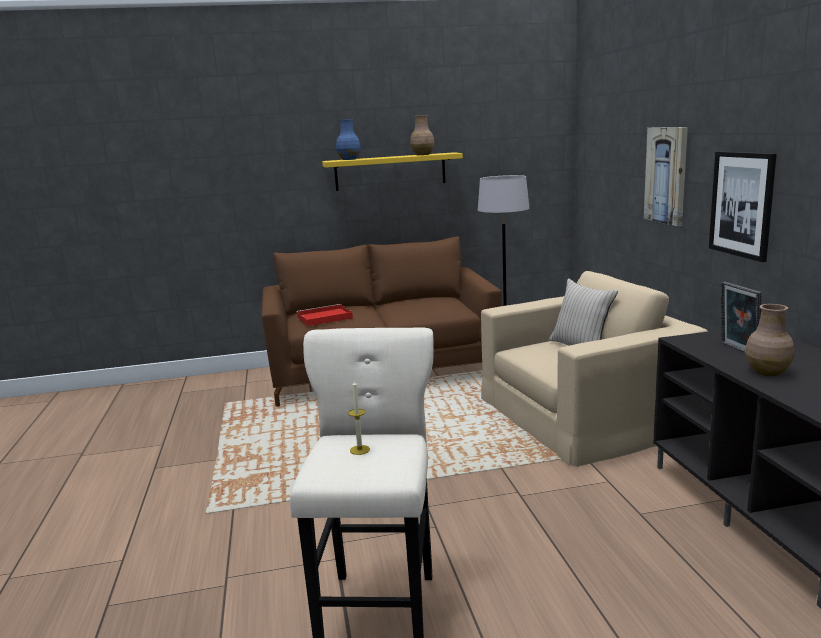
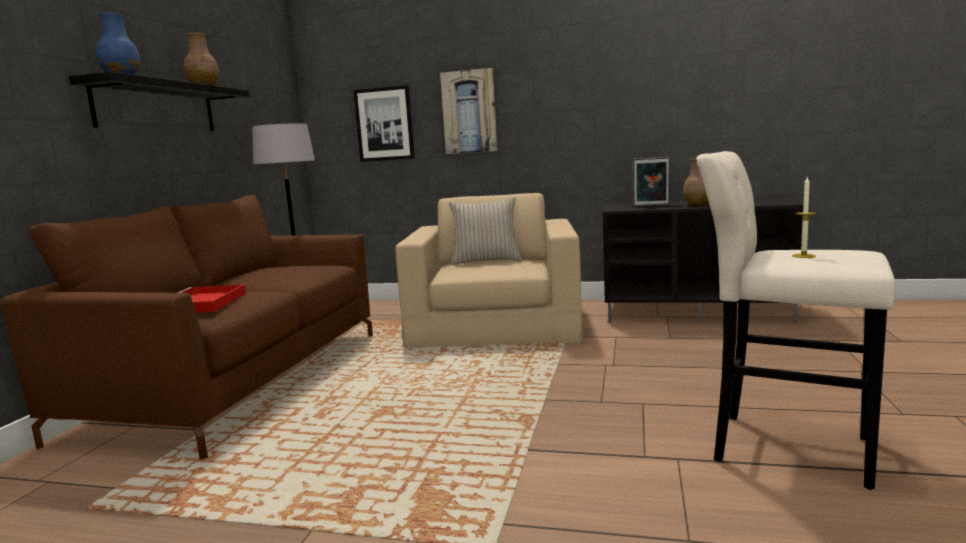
camera: 65 degrees left, 5 degrees down
(390, 171) = (157, 107): yellow shelf -> black shelf
(742, 204) = (568, 120): picture -> picture (384, 124)

